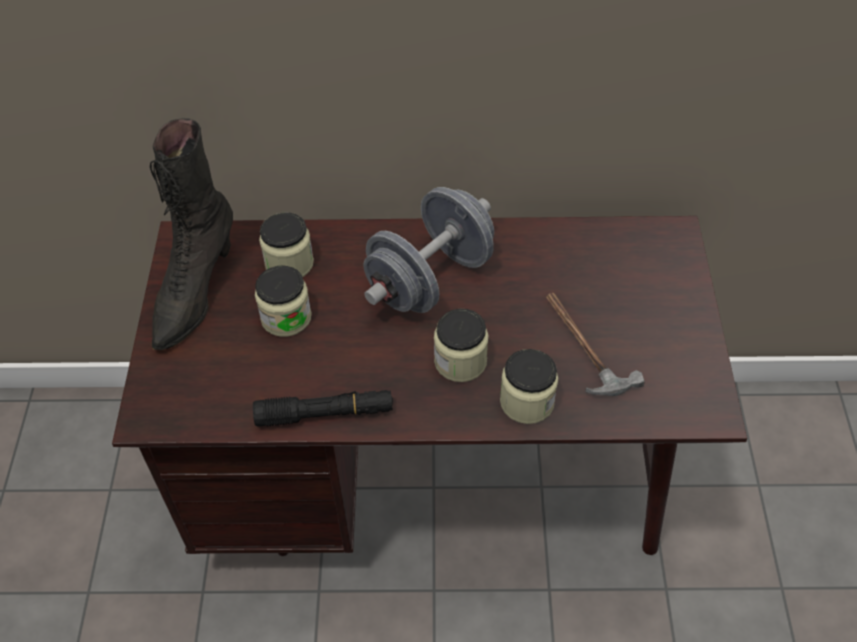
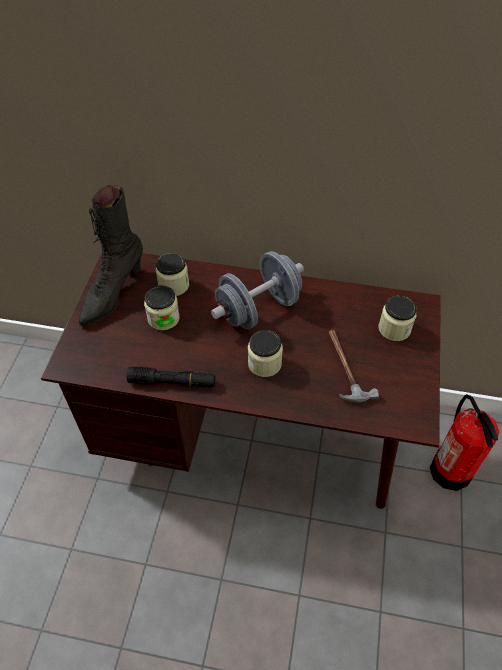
camera: 10 degrees right, 0 degrees up
(527, 401) = (300, 396): jar -> jar (394, 329)
(741, 478) = (450, 470): none -> fire extinguisher

